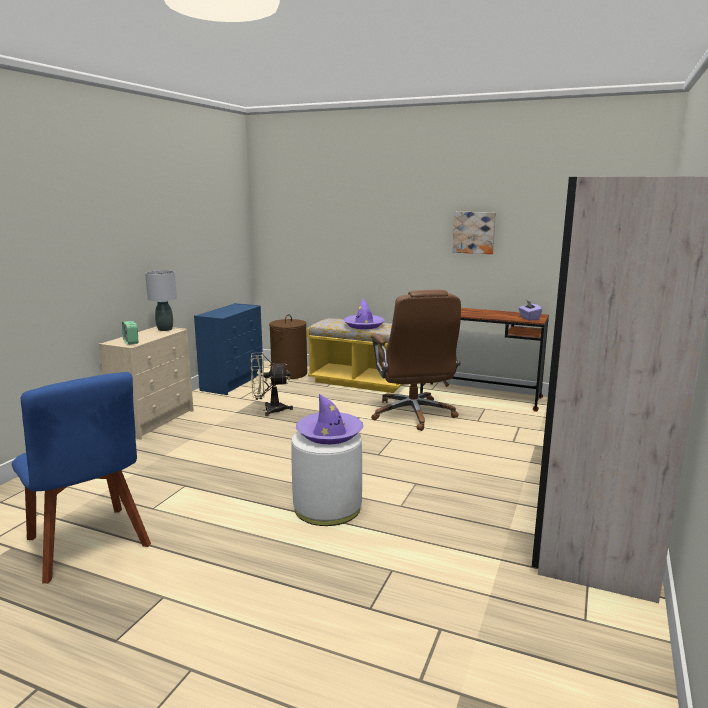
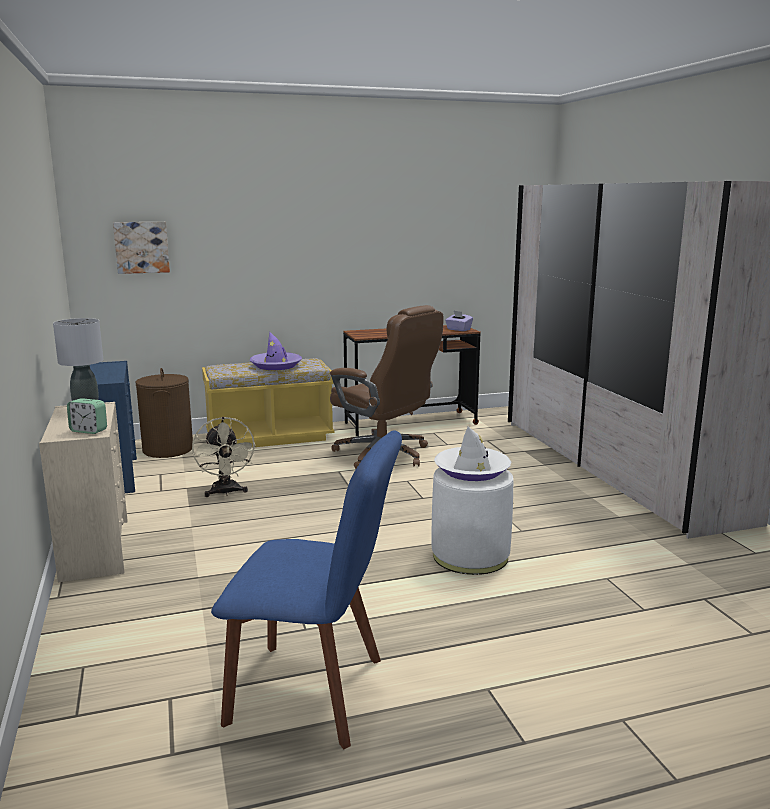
camera: 40 degrees left, 0 degrees up
(269, 410) = (226, 492): beige fan -> beige fan turned 60 degrees counterclockwise
(329, 434) = (472, 470): purple hat -> white hat
(474, 232) = (380, 243): picture -> picture (141, 247)

